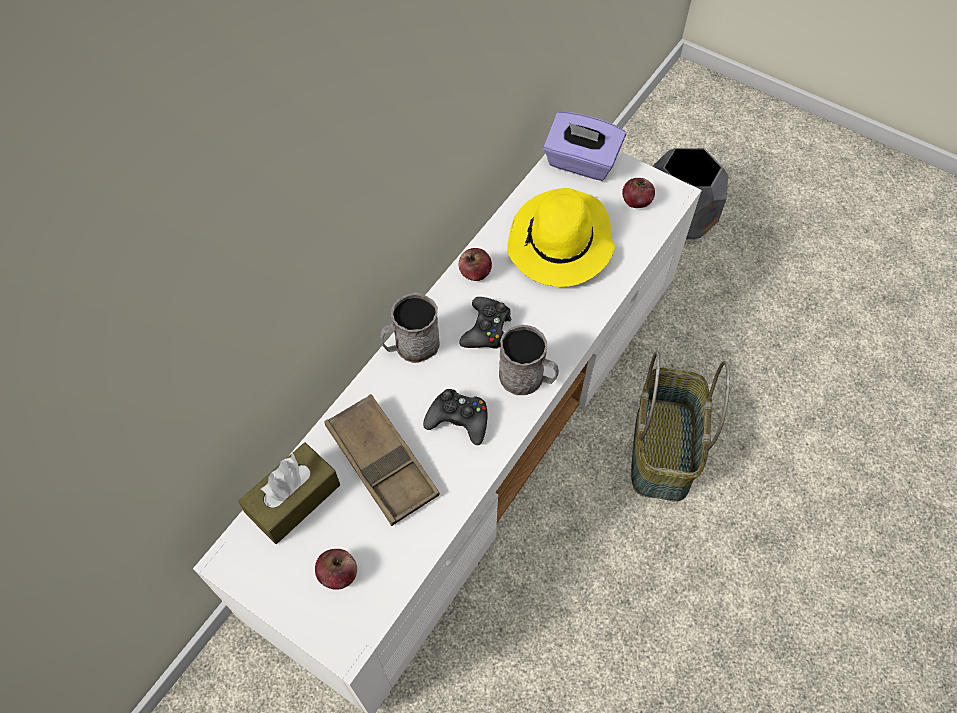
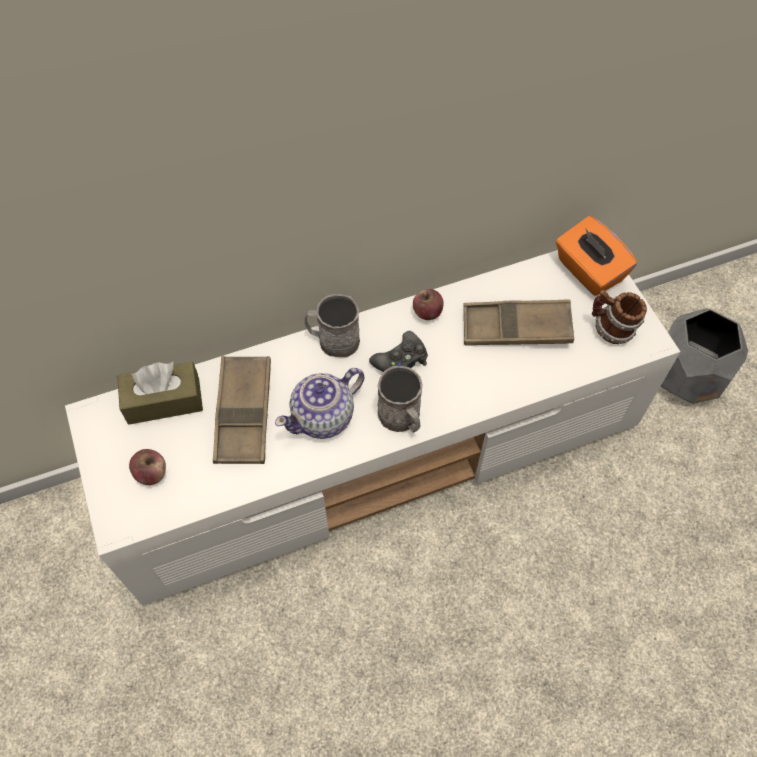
camera: 35 degrees right, 0 degrees up
(458, 420) = (324, 417): black game controller -> teapot
(560, 244) = (516, 328): yellow hat -> brown tray
(580, 163) = (588, 271): purple tissue box -> orange tissue box
(636, 202) = (611, 329): apple -> mug
(664, 450) = (520, 561): basket -> none

